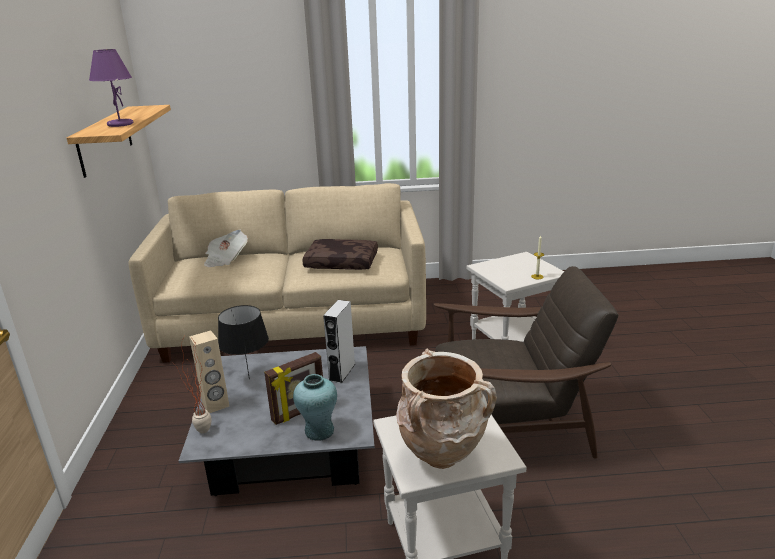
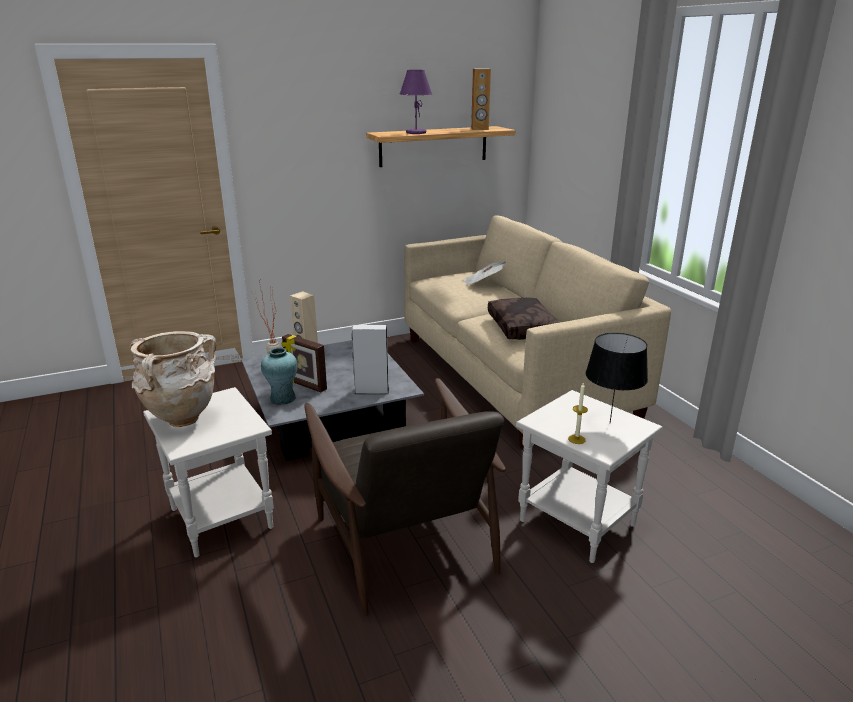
camera: 70 degrees right, 0 degrees up
(140, 110) = (479, 129): none -> brown speaker
(248, 379) = (345, 356): black table lamp -> black table lamp (609, 422)

